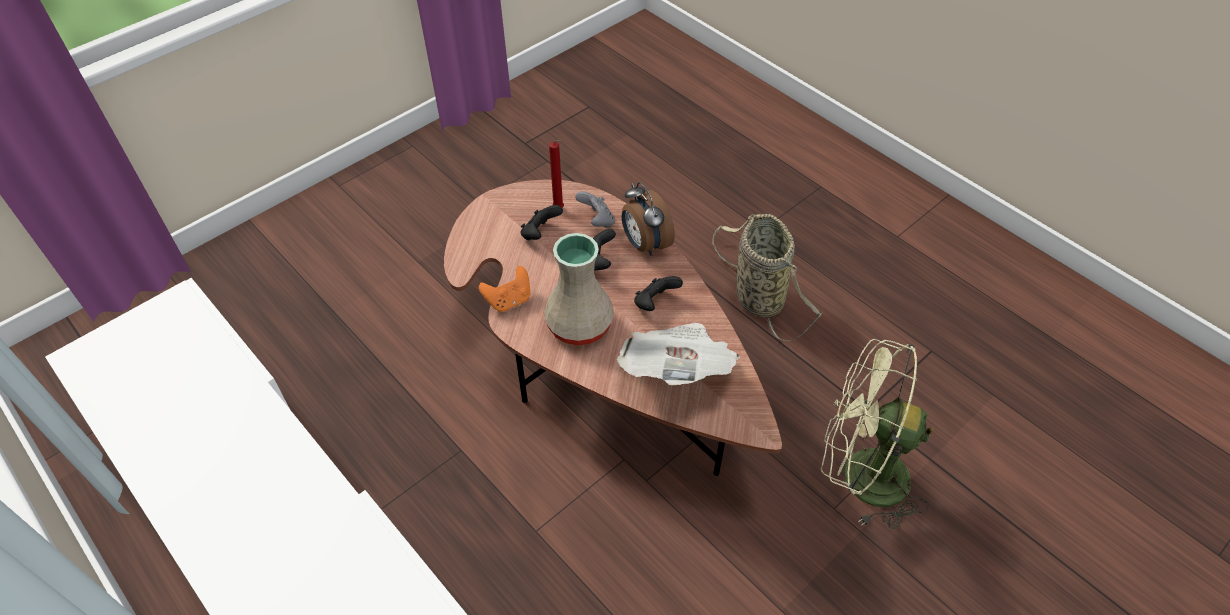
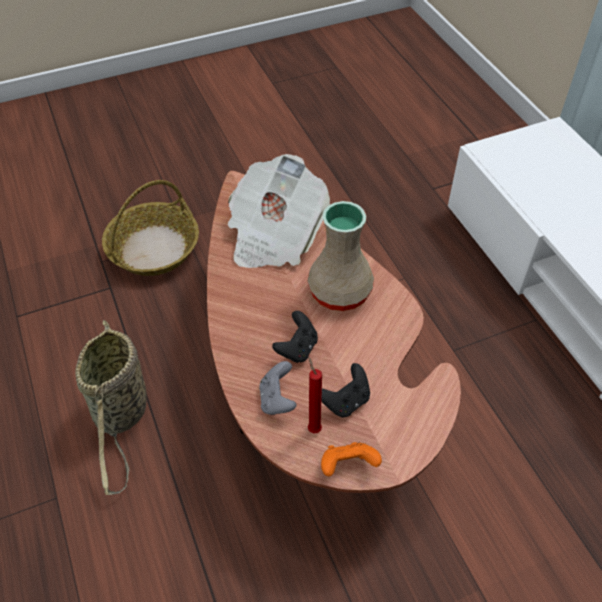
camera: 160 degrees left, 0 degrees up
(509, 300) = (399, 333): orange game controller -> orange game controller (347, 466)
(644, 244) = (241, 355): alarm clock -> none
(655, 303) = (263, 293): black game controller -> none
(859, 476) = (154, 248): green fan -> basket

